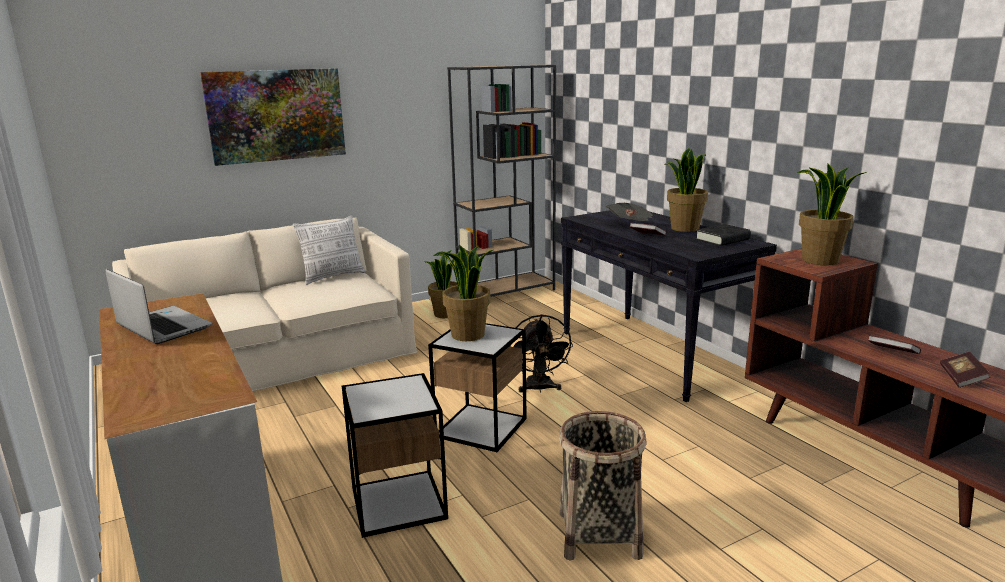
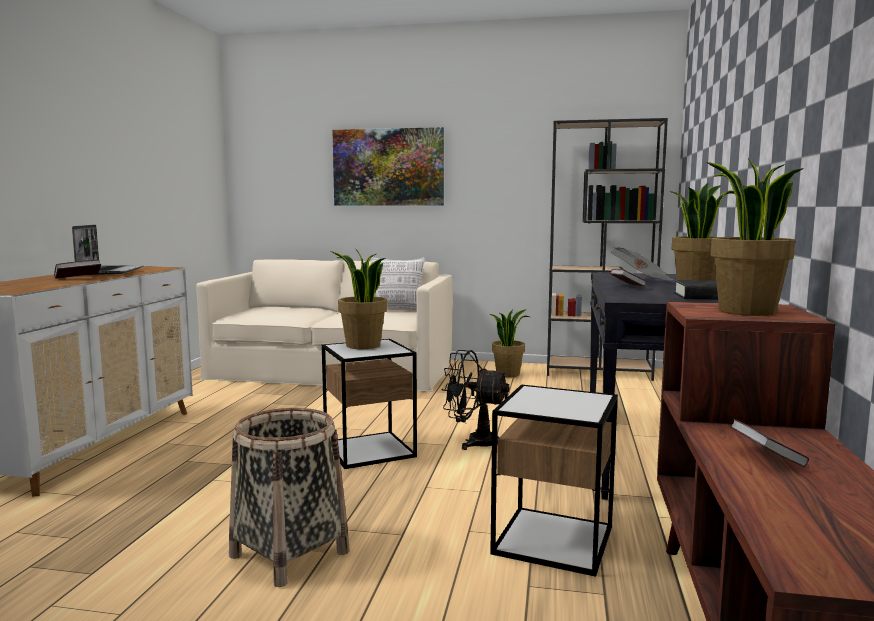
camera: 40 degrees right, 10 degrees down
(398, 502) = (216, 470): side table -> side table (553, 540)
(539, 389) = (474, 442): black fan -> black fan turned 75 degrees clockwise
(962, 378) = (808, 509): book -> book (78, 278)

